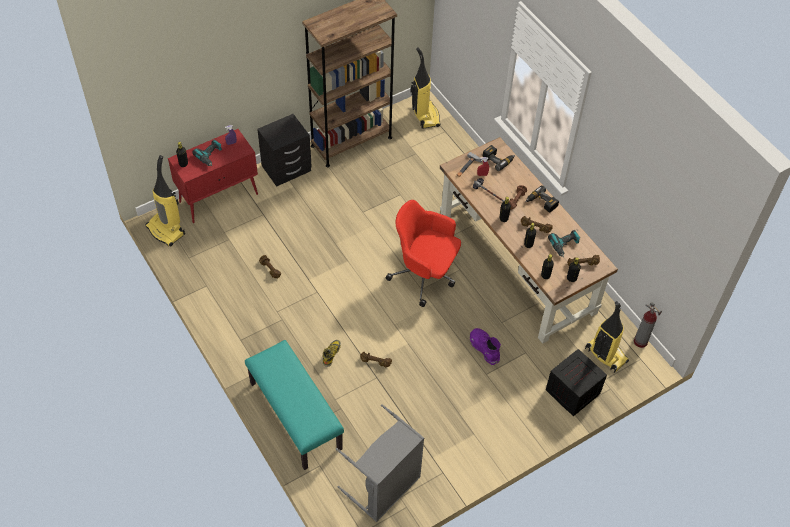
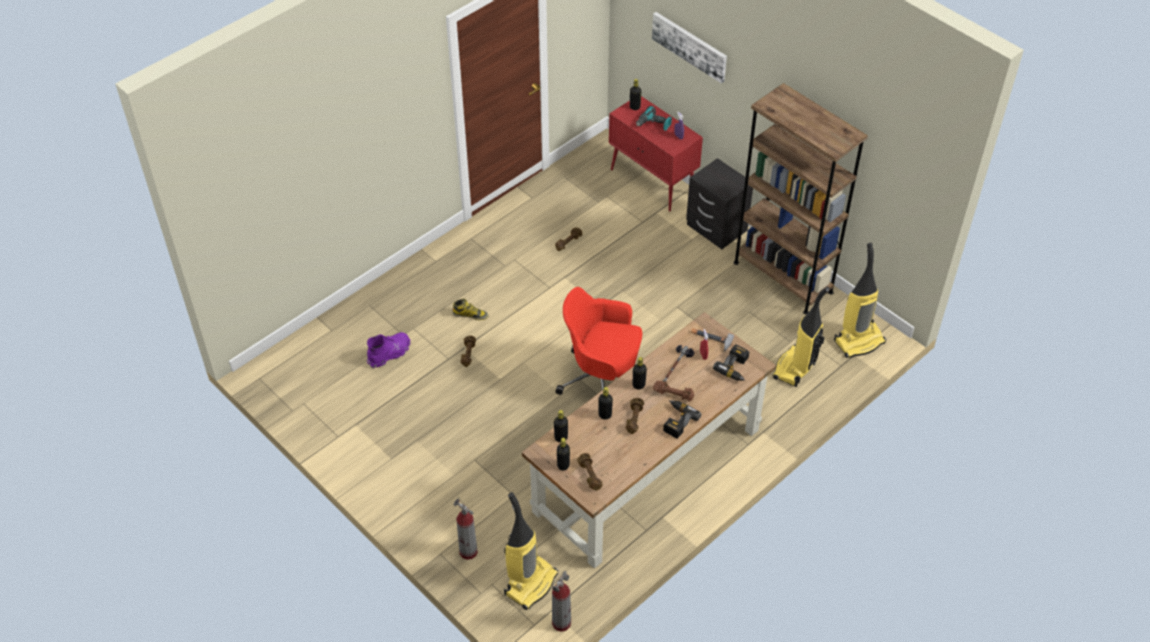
camera: 80 degrees right, 5 degrees down
(166, 230) = (594, 152): vacuum cleaner -> vacuum cleaner (795, 368)
(205, 76) = (690, 46): none -> picture
(294, 416) = (387, 299): turquoise bench -> none
(385, 488) = (312, 389): grey laundry basket -> none
(424, 275) = (602, 380): red office chair -> red office chair turned 90 degrees counterclockwise
(484, 348) = (510, 453): purple boot -> purple boot (390, 354)
(564, 245) = (614, 453): power drill -> none
(572, 391) = (468, 551): crate -> fire extinguisher

